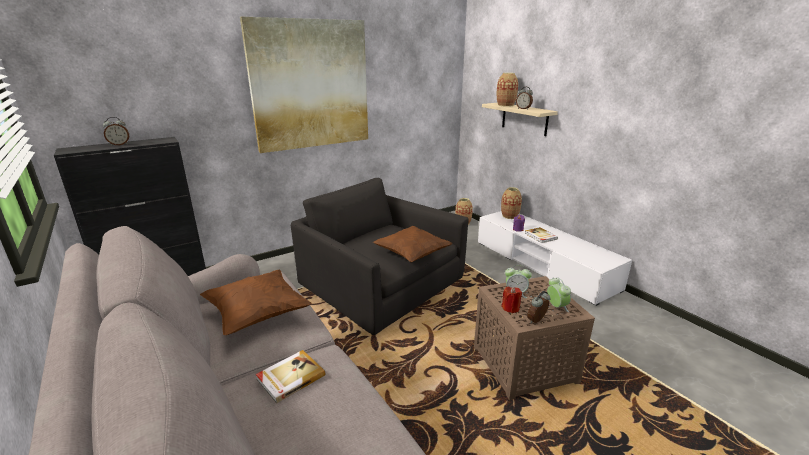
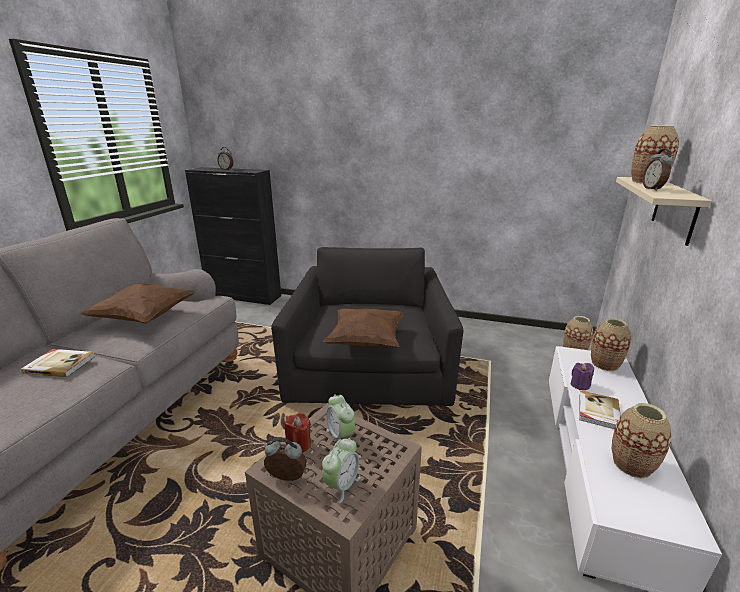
camera: 50 degrees right, 0 degrees up
(310, 85) = (396, 133): picture -> none
(579, 249) = (632, 465): none -> vase

